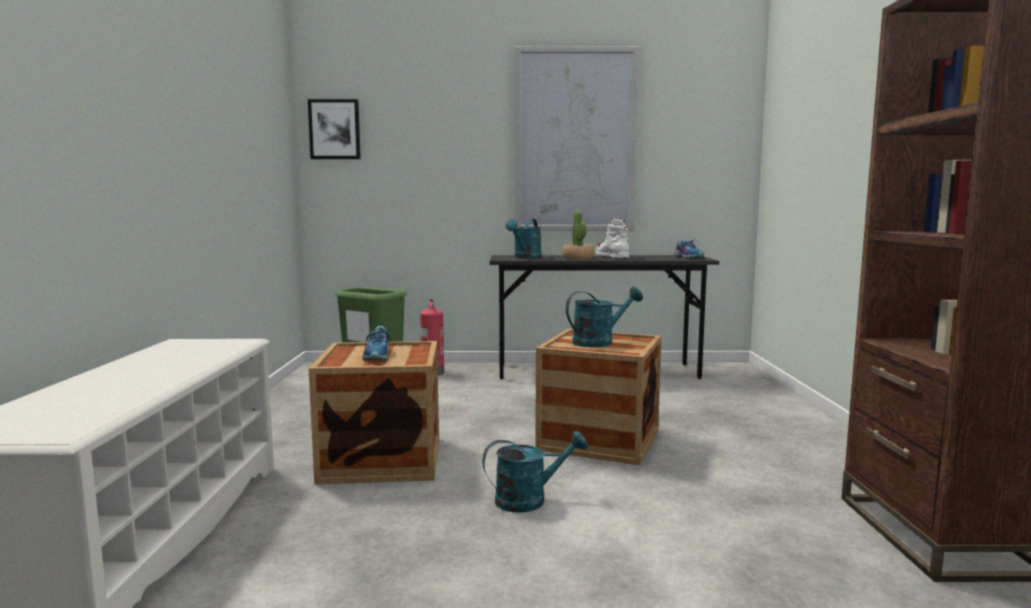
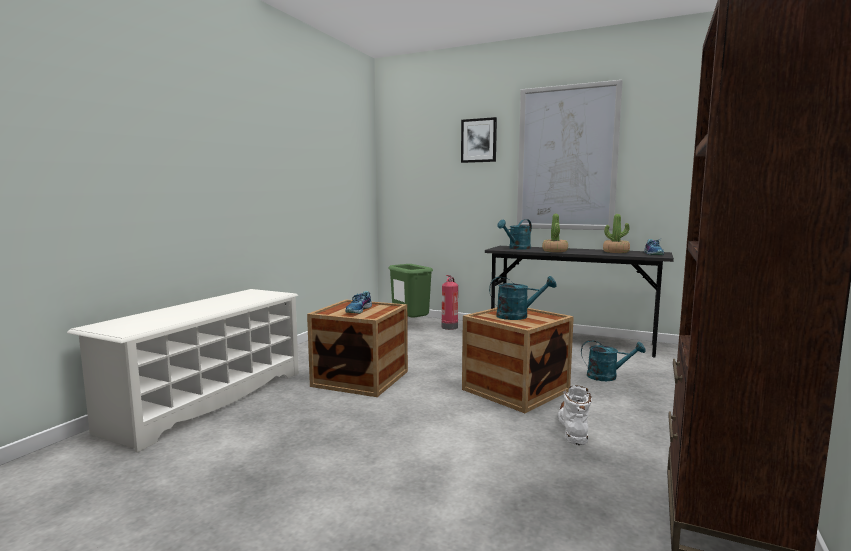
camera: 25 degrees right, 0 degrees up
(334, 129) = (400, 156): picture -> picture (479, 140)
(529, 499) = (422, 421): turquoise watering can -> turquoise watering can (607, 376)
(612, 257) = (587, 250): white boot -> white boot (573, 429)
(645, 257) = (616, 252): none -> potted plant

